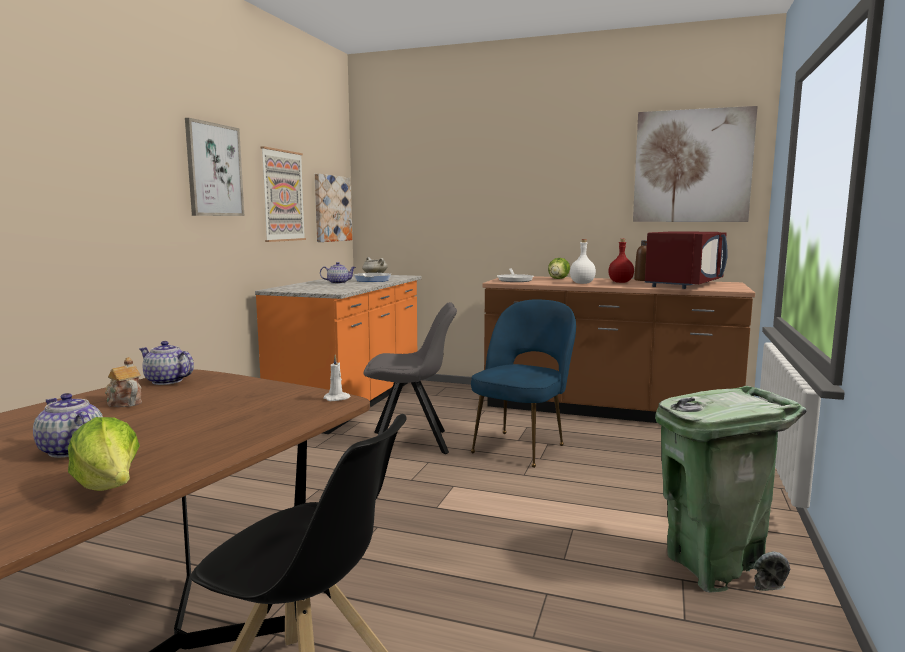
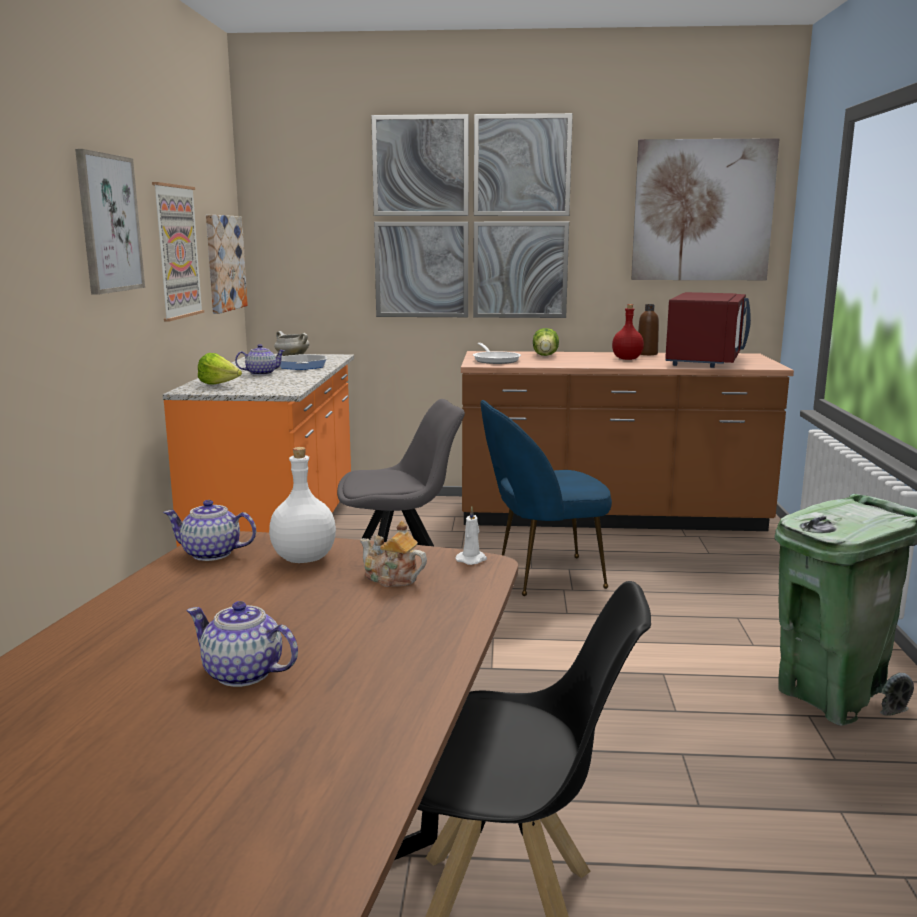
camera: 15 degrees left, 5 degrees up
(110, 489) = (377, 719): lettuce -> lettuce (220, 385)
(124, 402) = (202, 593): teapot -> teapot (391, 579)
(509, 176) = (471, 218): none -> picture
(522, 446) = (541, 576): blue chair -> blue chair turned 120 degrees counterclockwise
(582, 283) = (585, 363): white bottle -> white bottle (305, 558)

